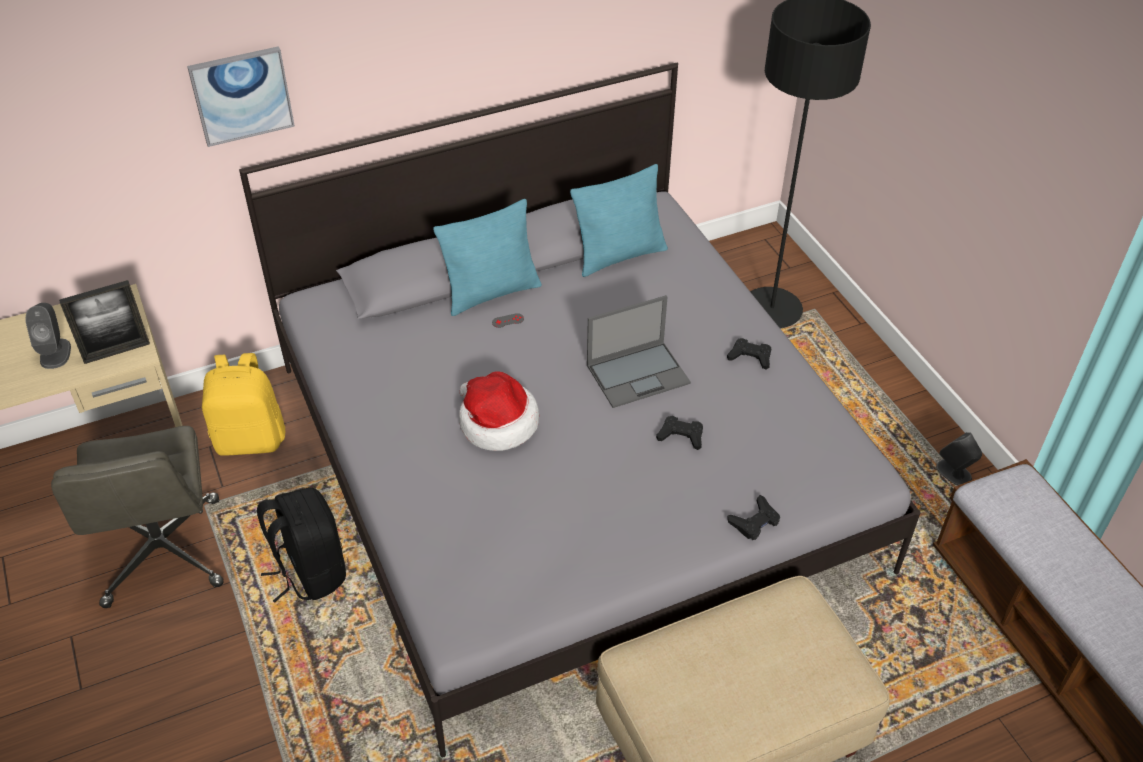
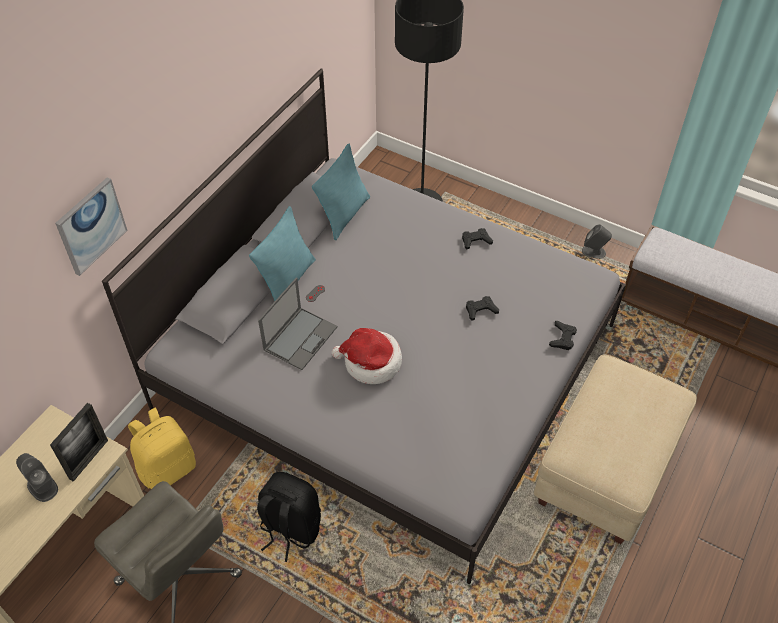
camera: 35 degrees left, 5 degrees up
(639, 374) = (424, 285): laptop -> laptop (300, 337)

